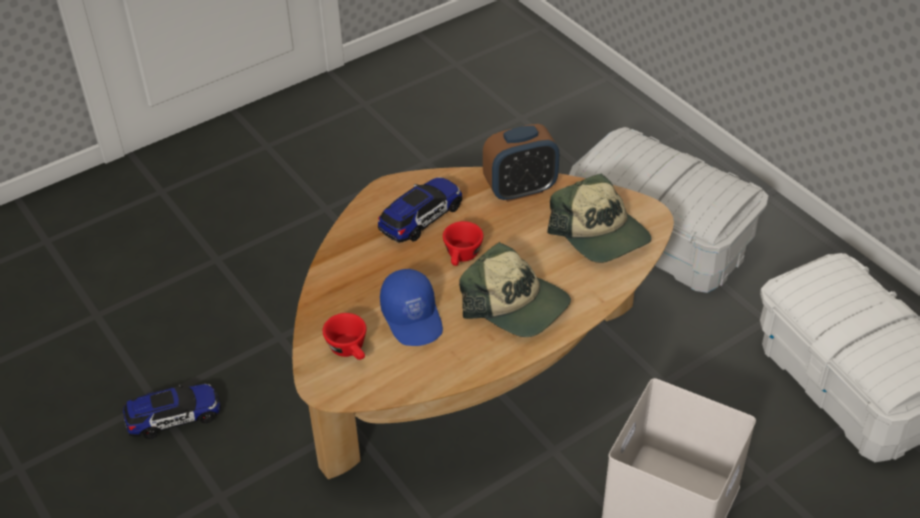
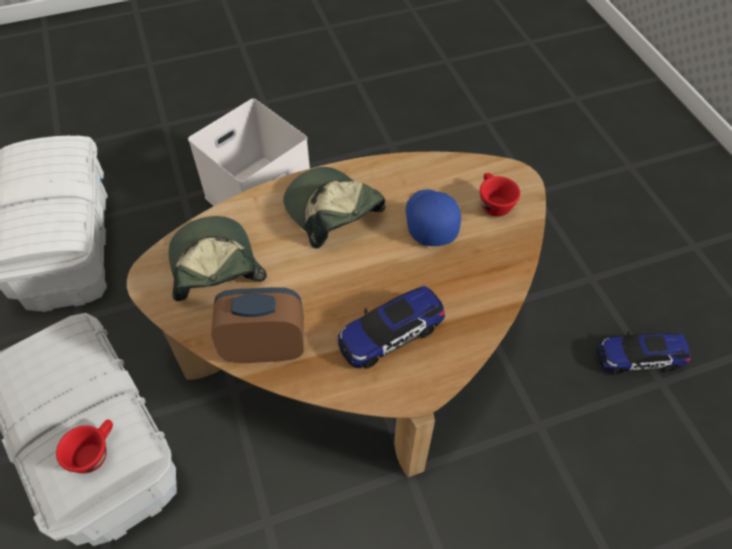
camera: 165 degrees left, 10 degrees up
(462, 257) = (363, 273): red cup -> red cup (95, 452)

